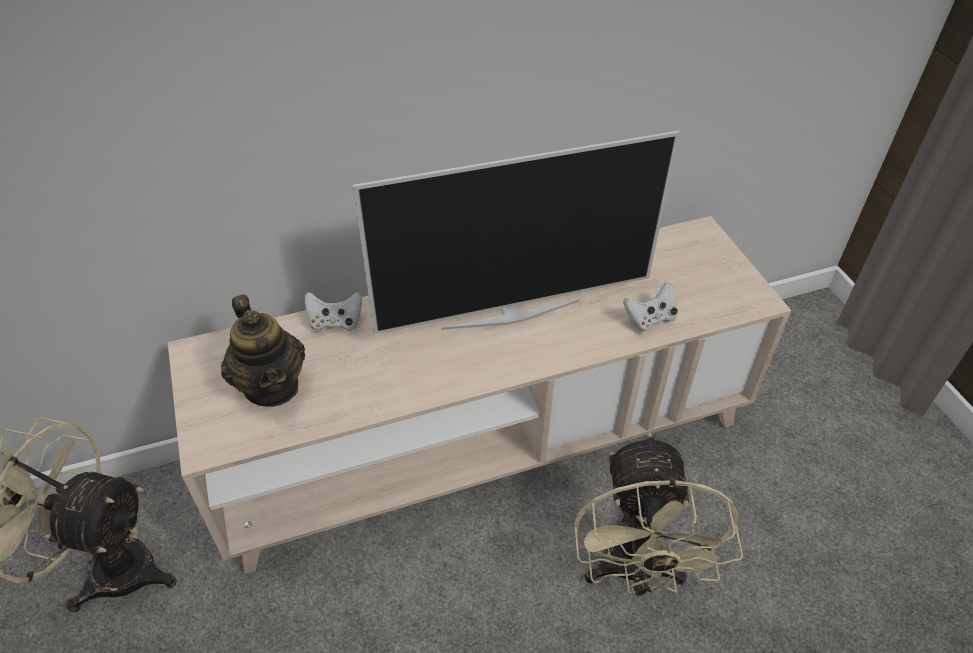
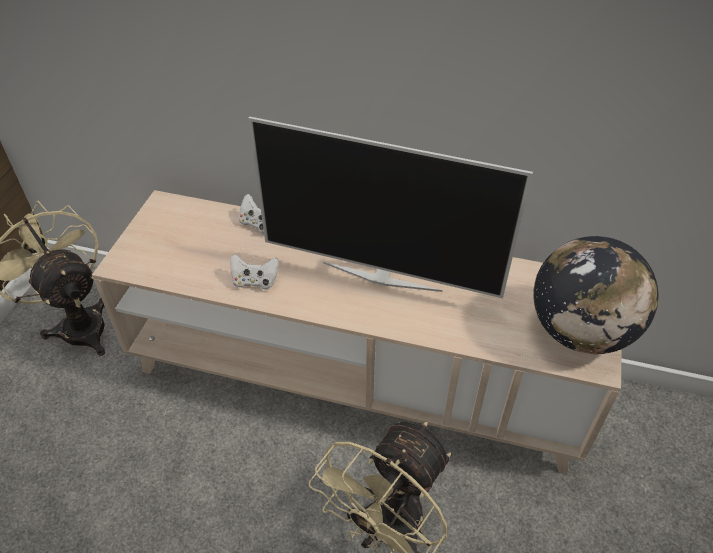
camera: 35 degrees right, 0 degrees up
(272, 386) = (186, 247): teapot -> none
(649, 319) = (485, 332): white game controller -> white game controller (255, 281)
(721, 278) = (580, 332): none -> globe

